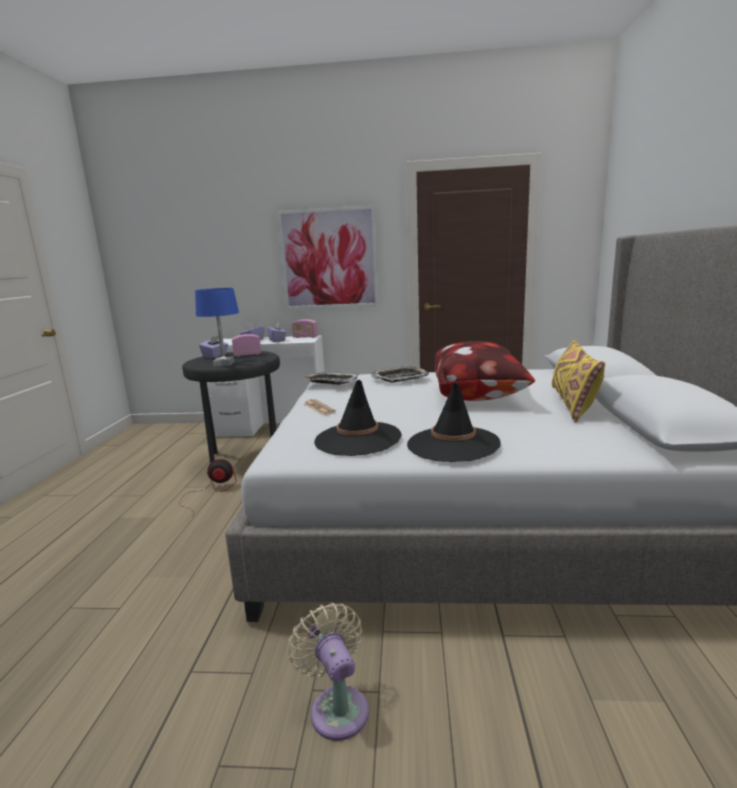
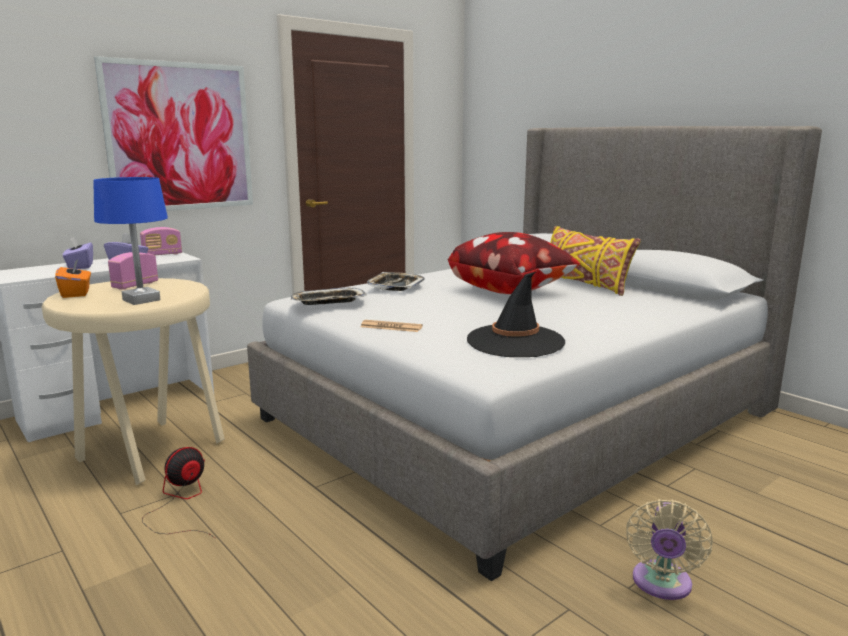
camera: 45 degrees left, 0 degrees up
(215, 356) = (76, 293): purple tissue box -> orange tissue box
(243, 459) = (148, 452): black stool -> beige stool
(337, 707) = (661, 585): beige fan -> beige fan turned 90 degrees counterclockwise
(453, 444) = (594, 327): black hat -> none

